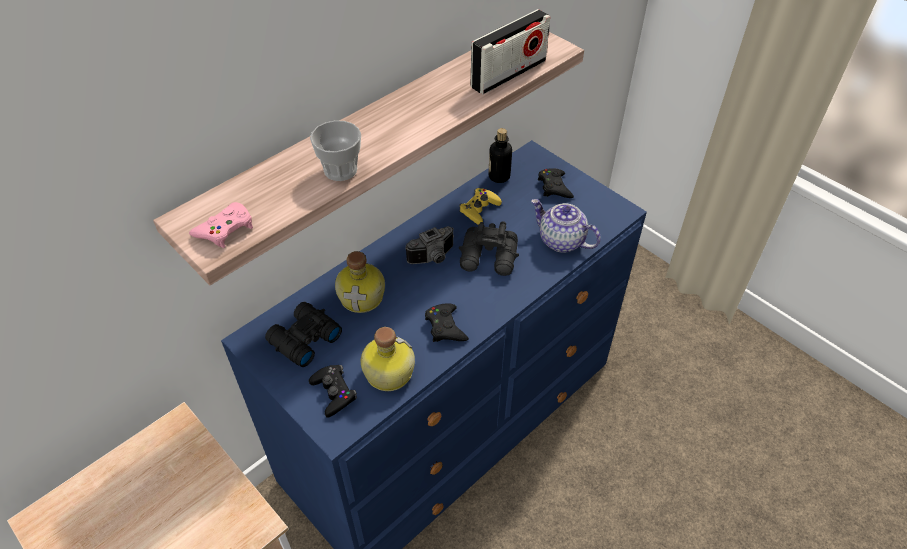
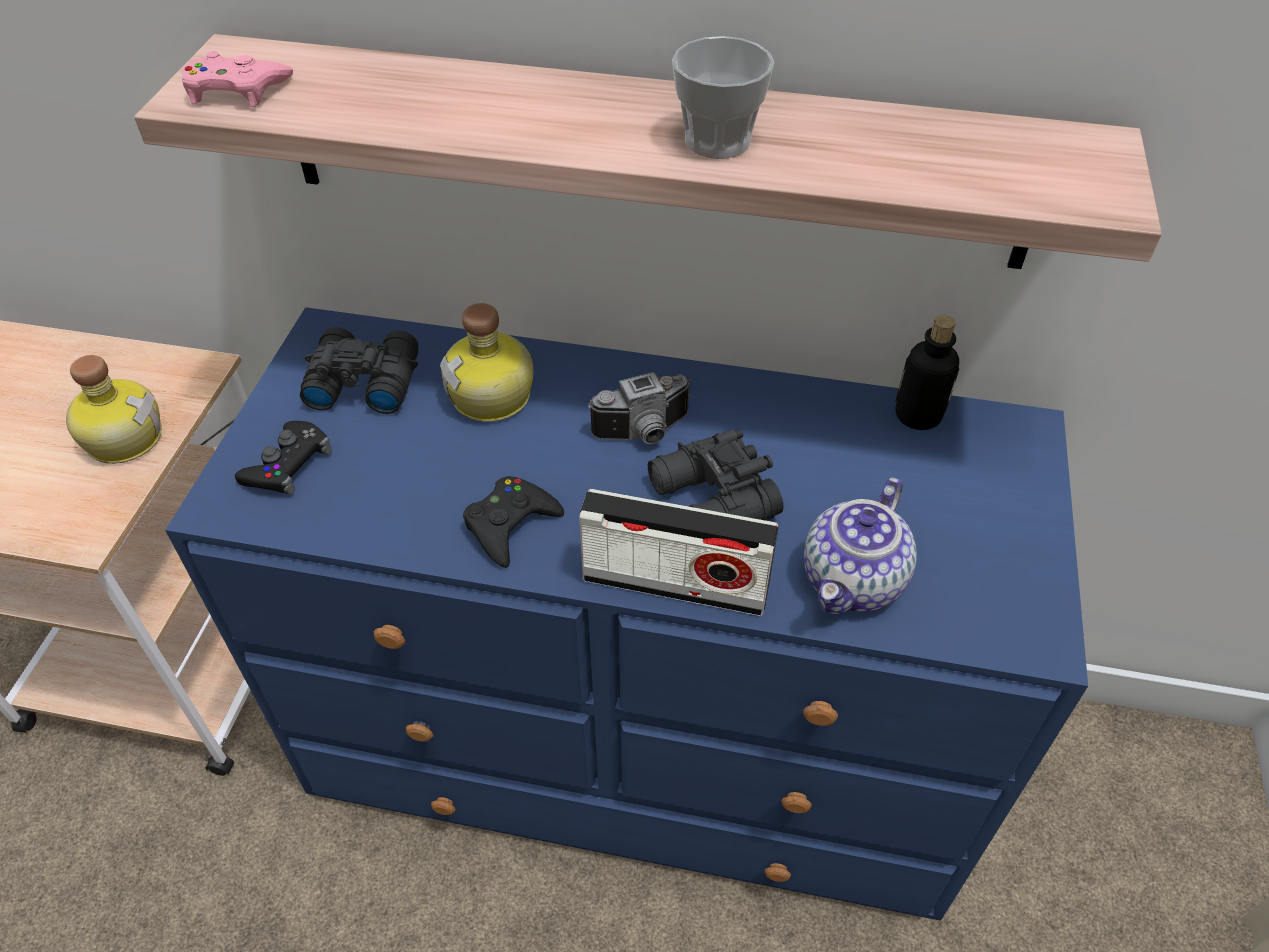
camera: 55 degrees right, 0 degrees up
(340, 170) = (460, 122): cup -> cup (717, 141)
(387, 372) = (366, 504): bottle -> bottle (124, 437)
(434, 258) = (645, 433): camera -> camera turned 45 degrees counterclockwise
(479, 209) = (811, 431): yellow game controller -> none
(508, 74) = (935, 175): radio -> radio (675, 584)
(554, 187) = (981, 503): black game controller -> none
(560, 241) = (854, 582): teapot -> teapot turned 150 degrees counterclockwise

